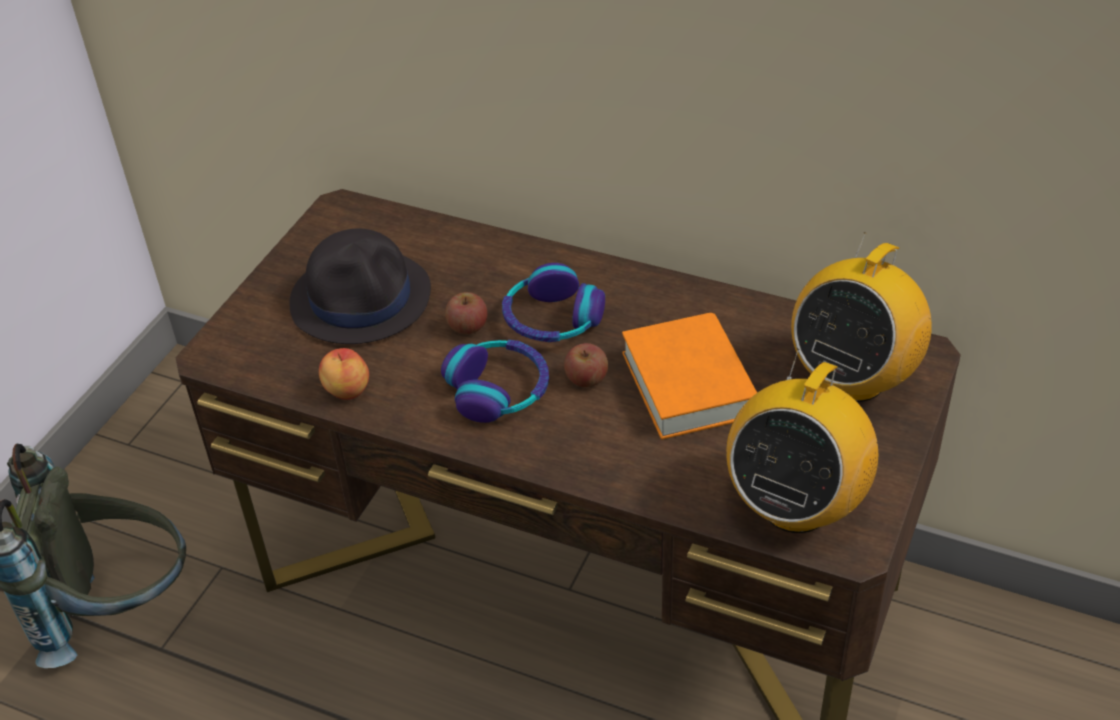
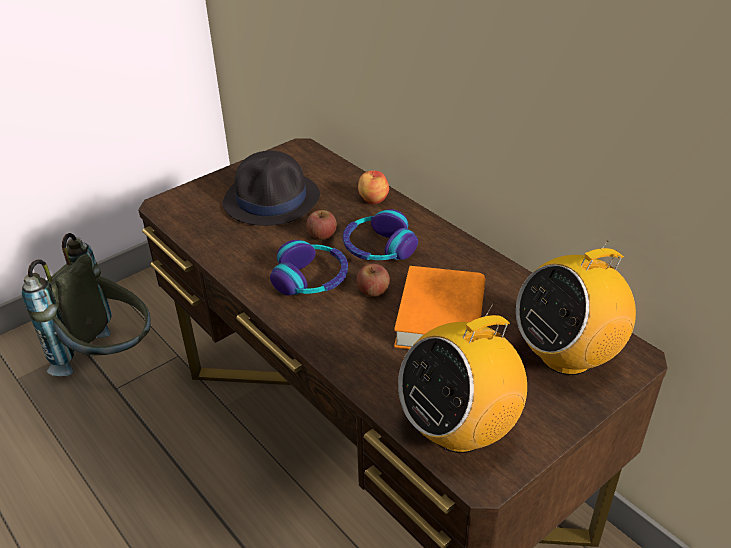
camera: 25 degrees right, 5 degrees down
(346, 391) = (220, 248): apple -> apple (372, 199)

